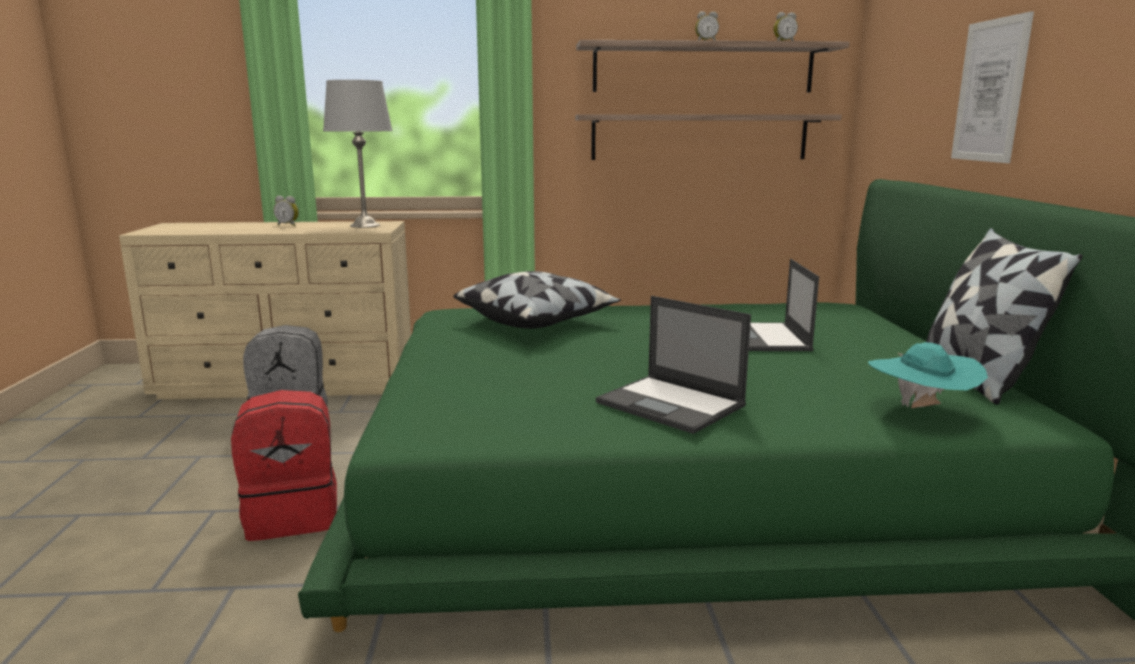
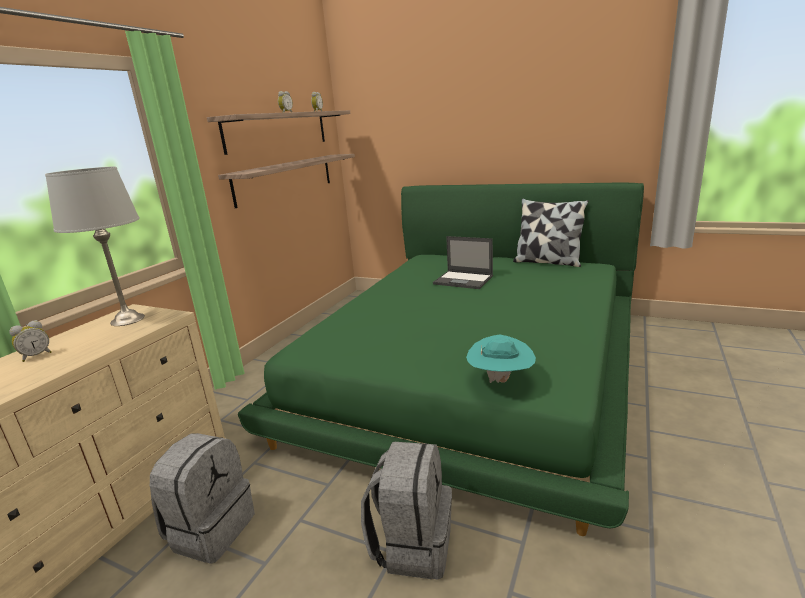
camera: 60 degrees left, 5 degrees up
(293, 516) = (412, 544): red backpack -> grey backpack
(537, 320) = (374, 323): pillow -> none
(672, 404) = (554, 316): laptop -> none
(920, 410) = (584, 277): turquoise hat -> turquoise hat (500, 380)
(990, 91) = (468, 136): picture -> none

